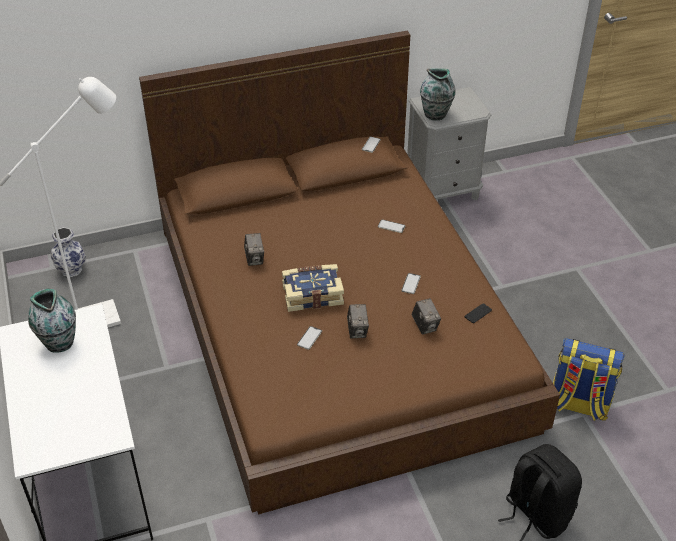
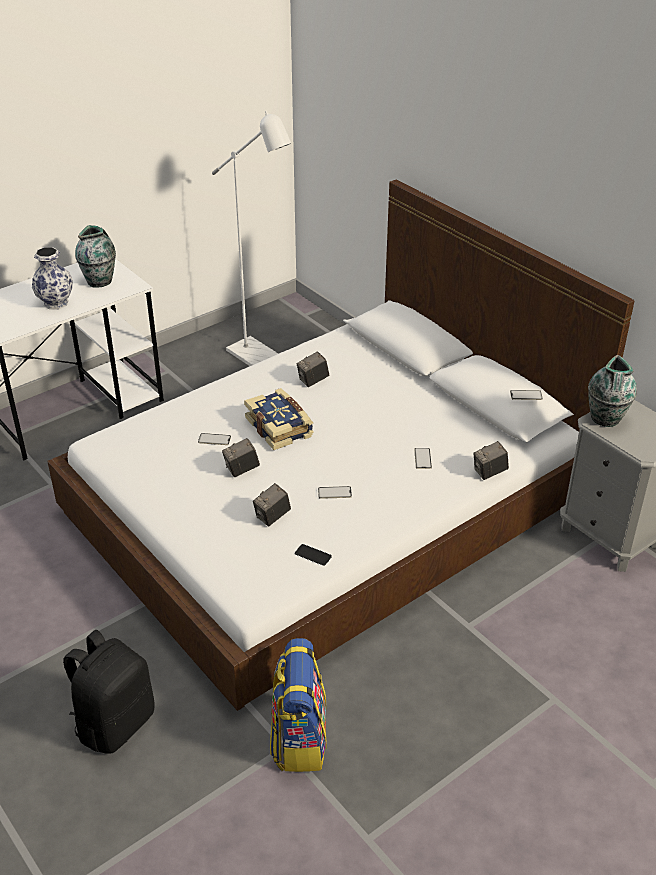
camera: 70 degrees right, 5 degrees down
(72, 269) = (308, 325): vase -> vase (56, 303)
(338, 322) = (329, 503): brown bed -> white bed
(423, 199) = (489, 472): none -> camera

